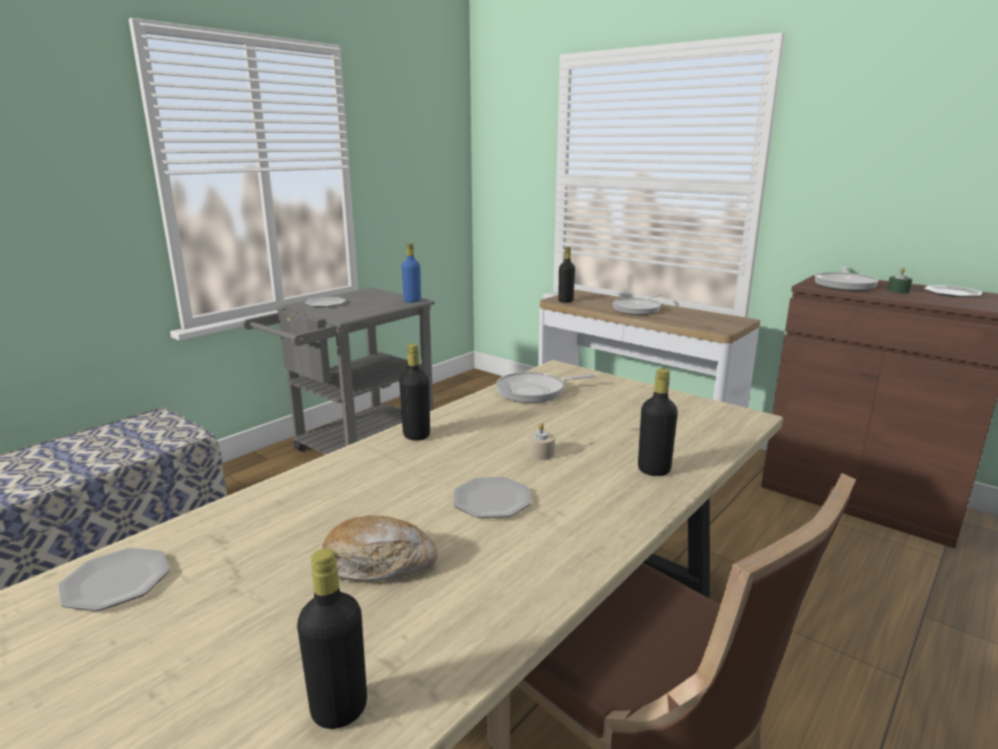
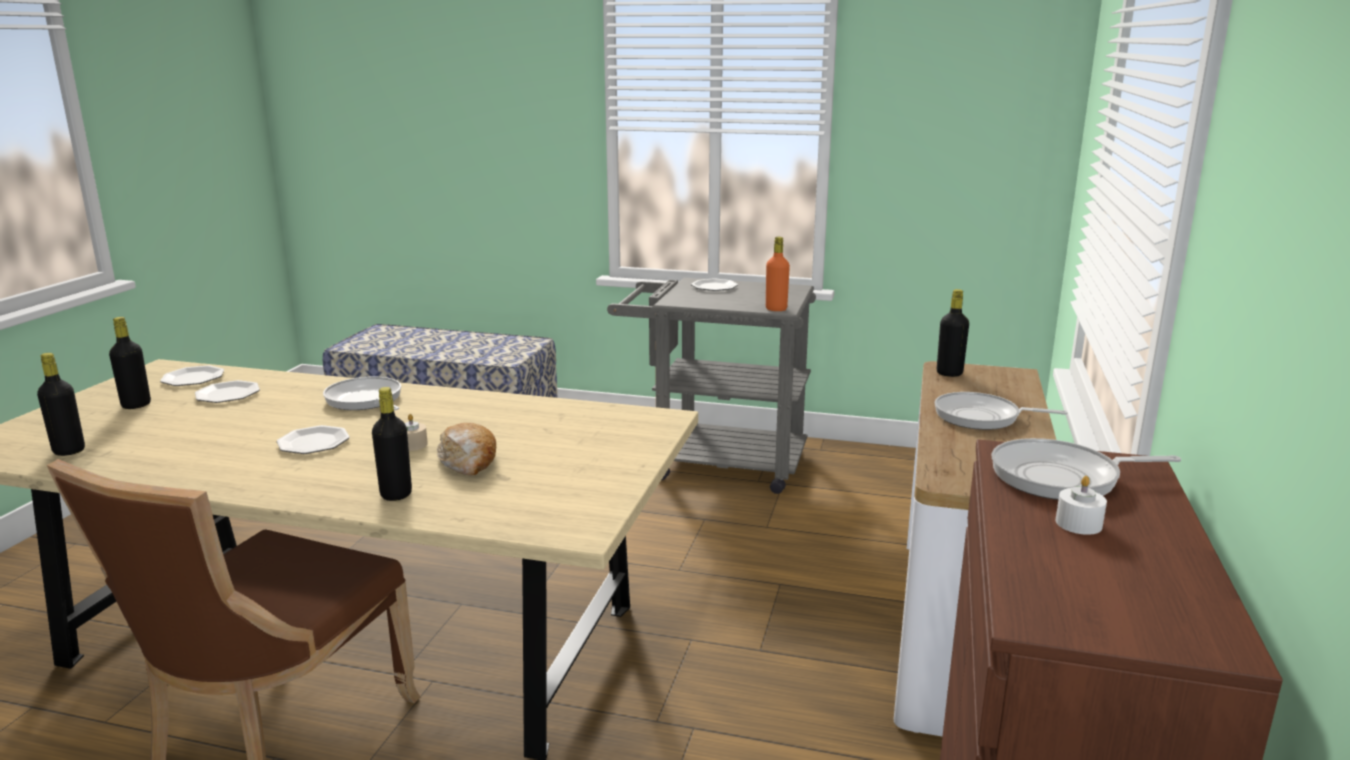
camera: 65 degrees right, 0 degrees up
(378, 563) = (215, 428): bread -> bread (468, 461)
(412, 301) = (776, 309): blue bottle -> orange bottle
(416, 435) = (429, 397): black bottle -> black bottle (136, 405)
(535, 392) = (575, 419): frying pan -> frying pan (365, 400)
(898, 291) = (1078, 523): green candle -> white candle
(951, 293) = (1146, 579): plate -> plate (228, 394)

